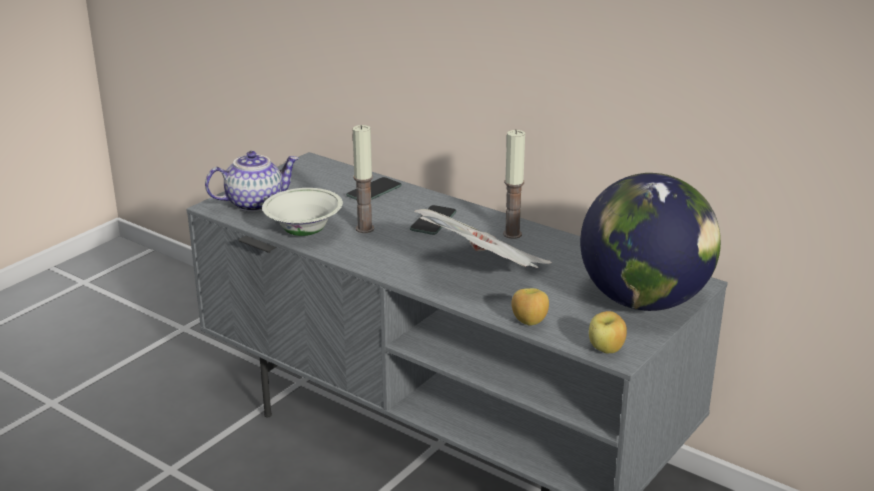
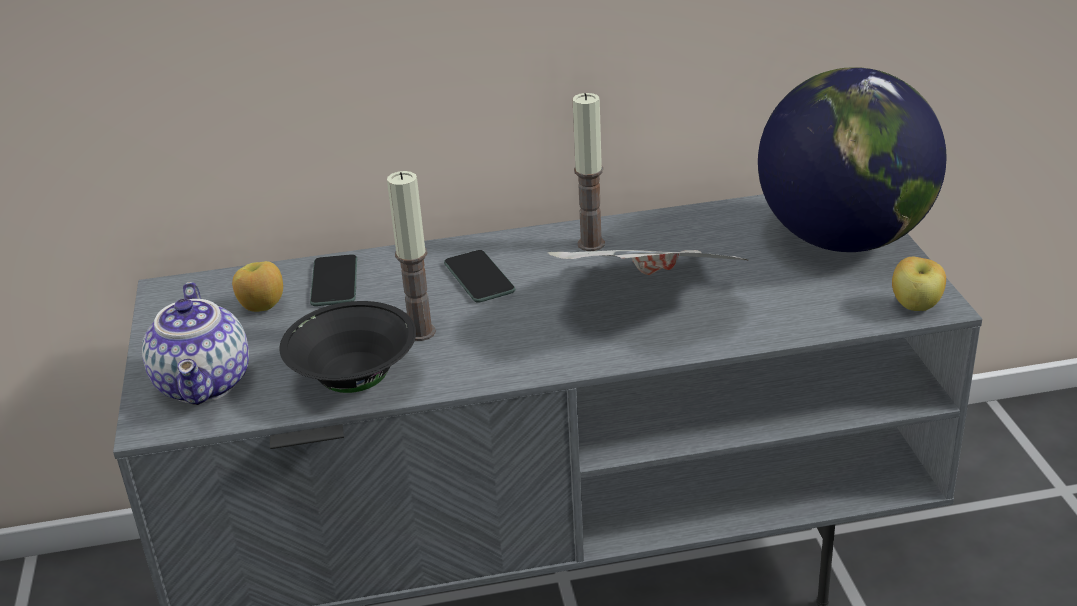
camera: 45 degrees left, 5 degrees up
(255, 203) = (206, 384): teapot -> teapot turned 150 degrees clockwise
(304, 232) = (355, 381): white bowl -> black bowl
(529, 322) = (802, 326): apple -> apple (262, 307)

